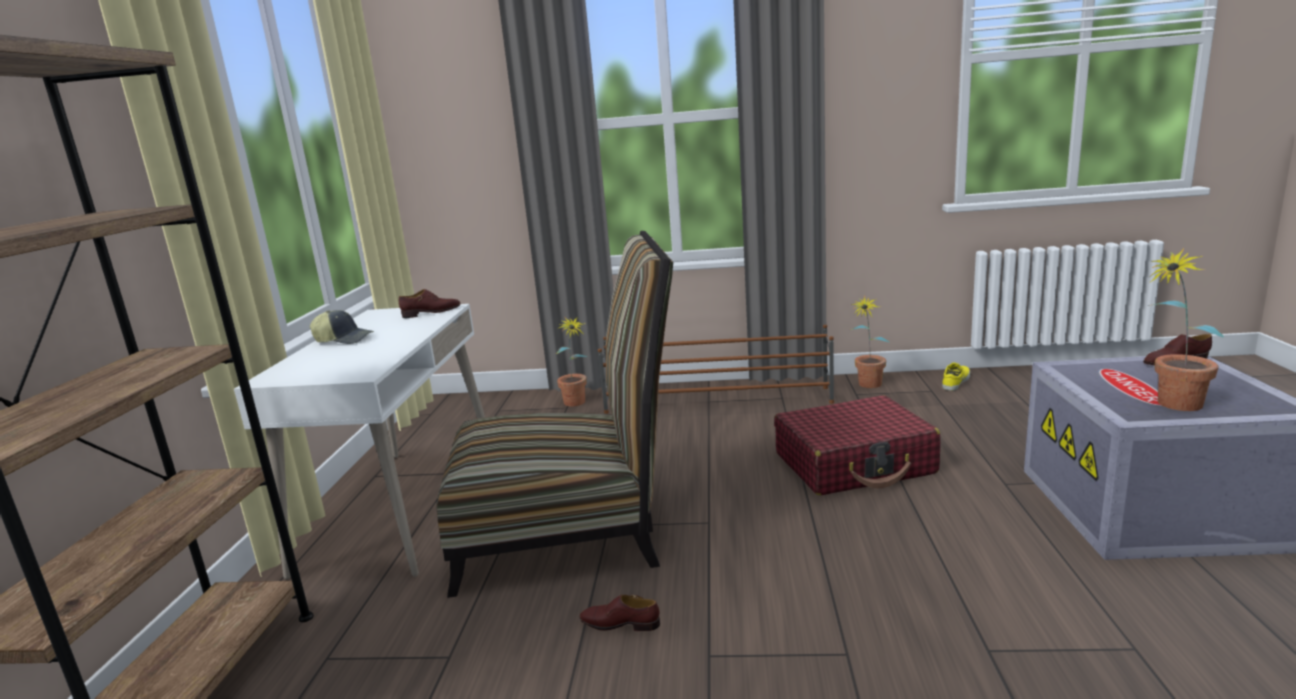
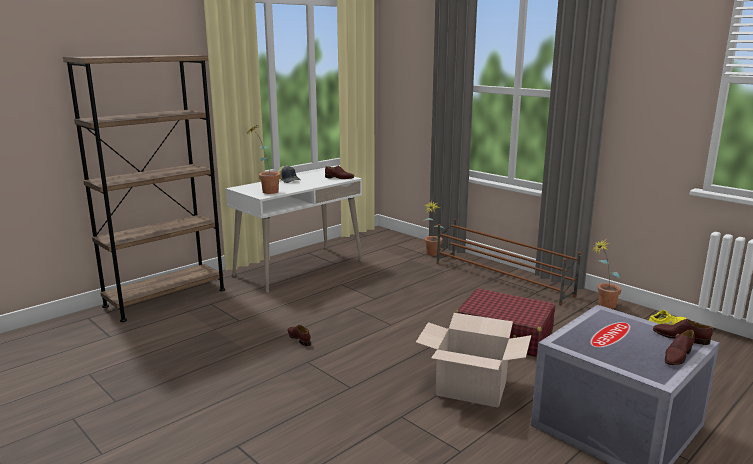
camera: 40 degrees right, 0 degrees up
(571, 531) = (337, 303): chair -> none
(965, 552) = (471, 388): none -> cardboard box
(1171, 406) = (596, 348): potted plant -> potted plant (266, 191)
(1228, 380) = (677, 356): none -> brown shoe

